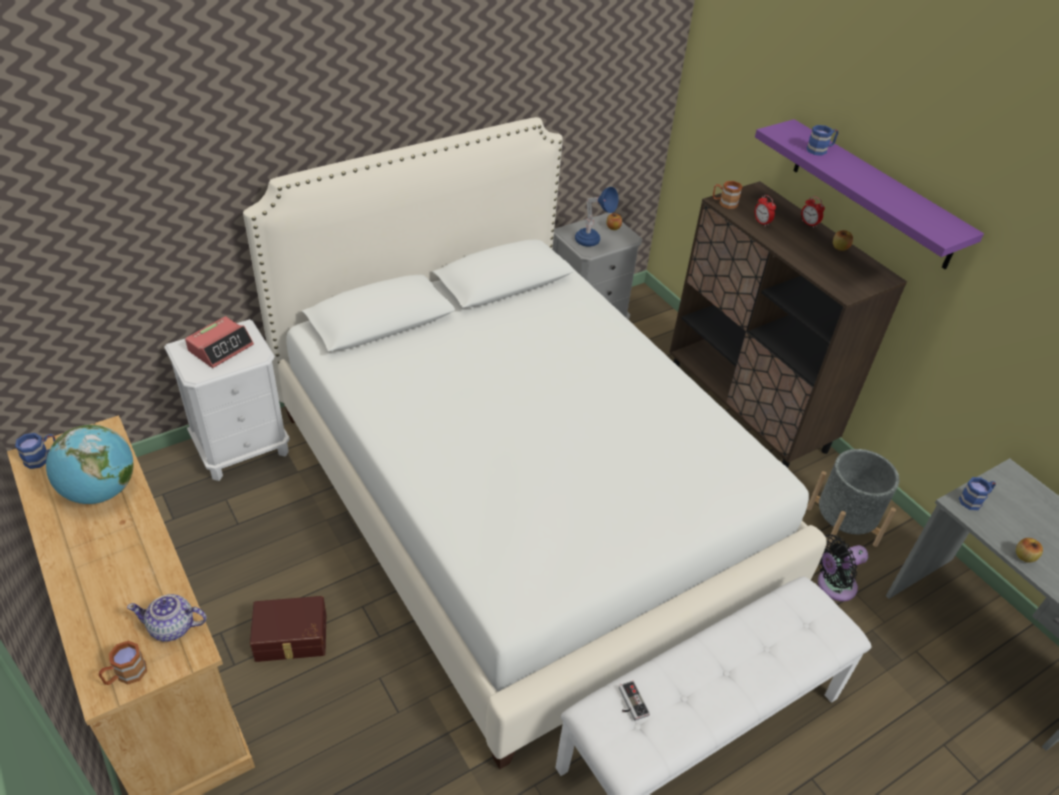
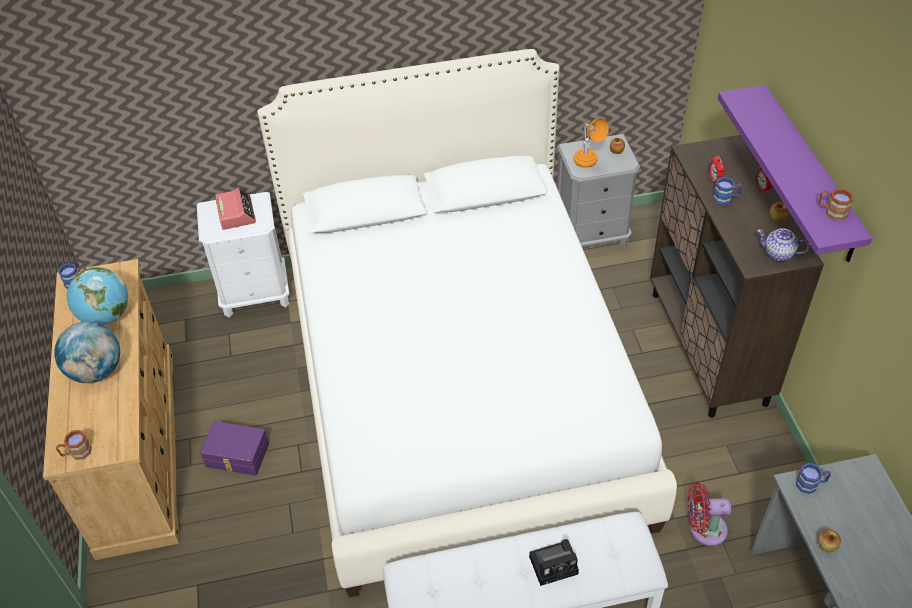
camera: 25 degrees right, 5 degrees up
(114, 562) = (96, 371): none -> globe
(172, 627) = (116, 428): teapot -> teapot (779, 253)
(221, 348) = (236, 213): alarm clock -> alarm clock turned 75 degrees counterclockwise
(291, 638) = (237, 456): brown storage box -> purple storage box
(592, 243) = (588, 164): blue table lamp -> orange table lamp
(630, 703) = (434, 572): game controller -> none
(724, 203) = (690, 154): brown mug -> brown mug (831, 211)
(755, 655) = (555, 564): none -> camera
(820, 150) = (767, 123): blue mug -> blue mug (726, 198)
(832, 586) = (704, 529): black fan -> red fan
(841, 526) = (742, 478): grey planter -> none

